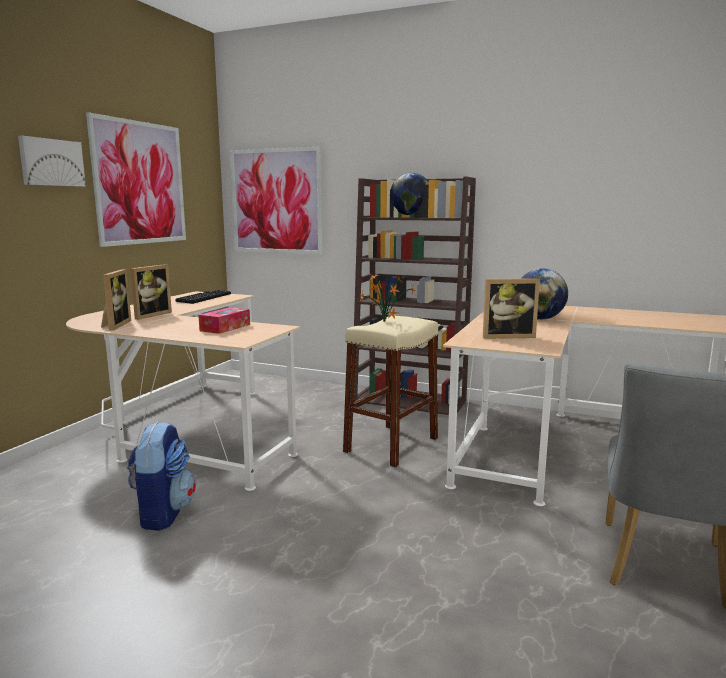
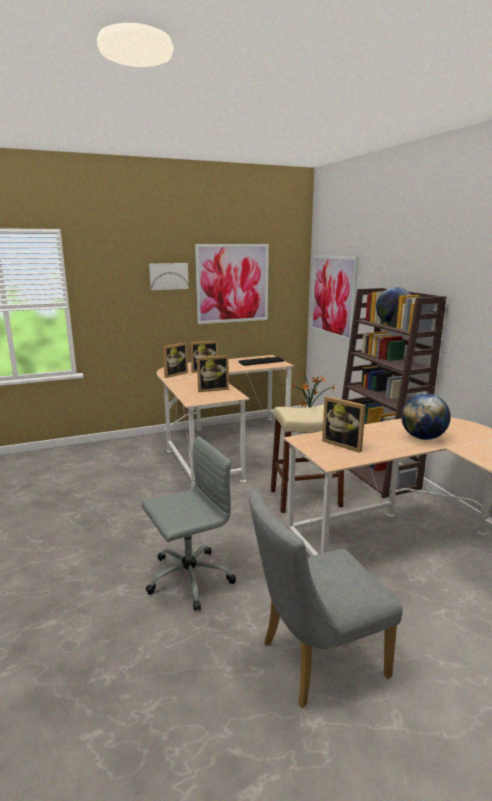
camera: 45 degrees right, 5 degrees up
(163, 513) = (144, 485): backpack -> none
(225, 327) = (212, 389): tissue box -> picture frame
(432, 579) = (188, 578): none -> grey office chair

